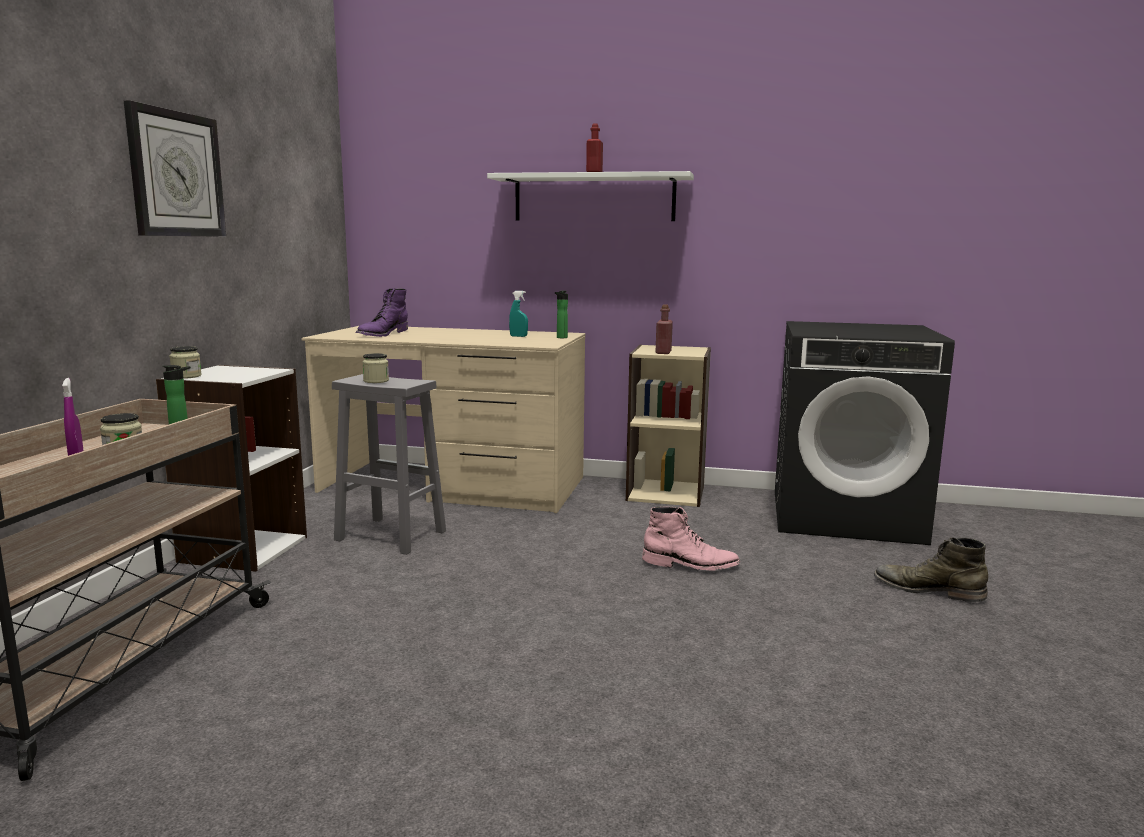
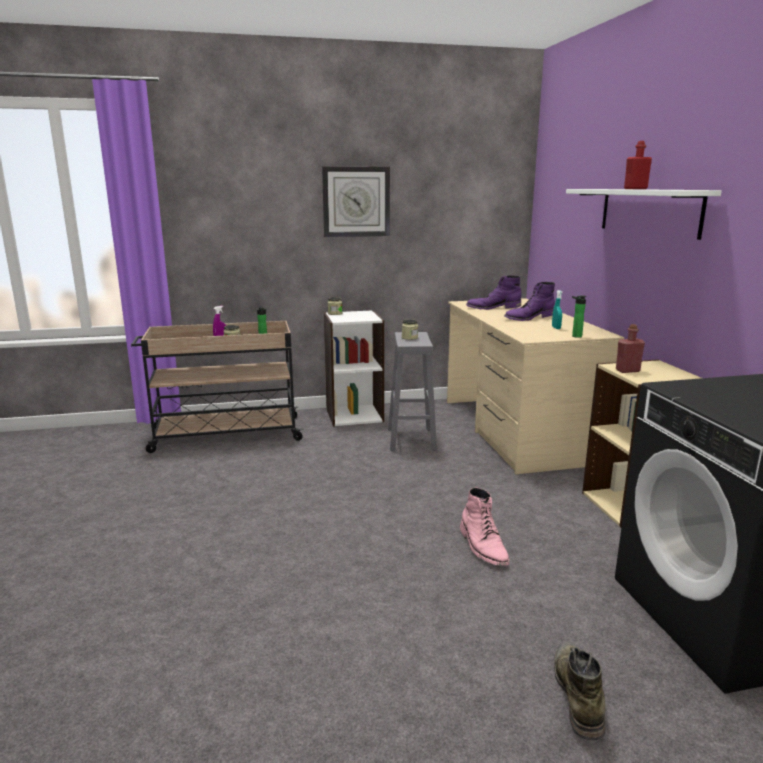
camera: 65 degrees right, 5 degrees up
(458, 335) = (528, 318): none -> purple boot

